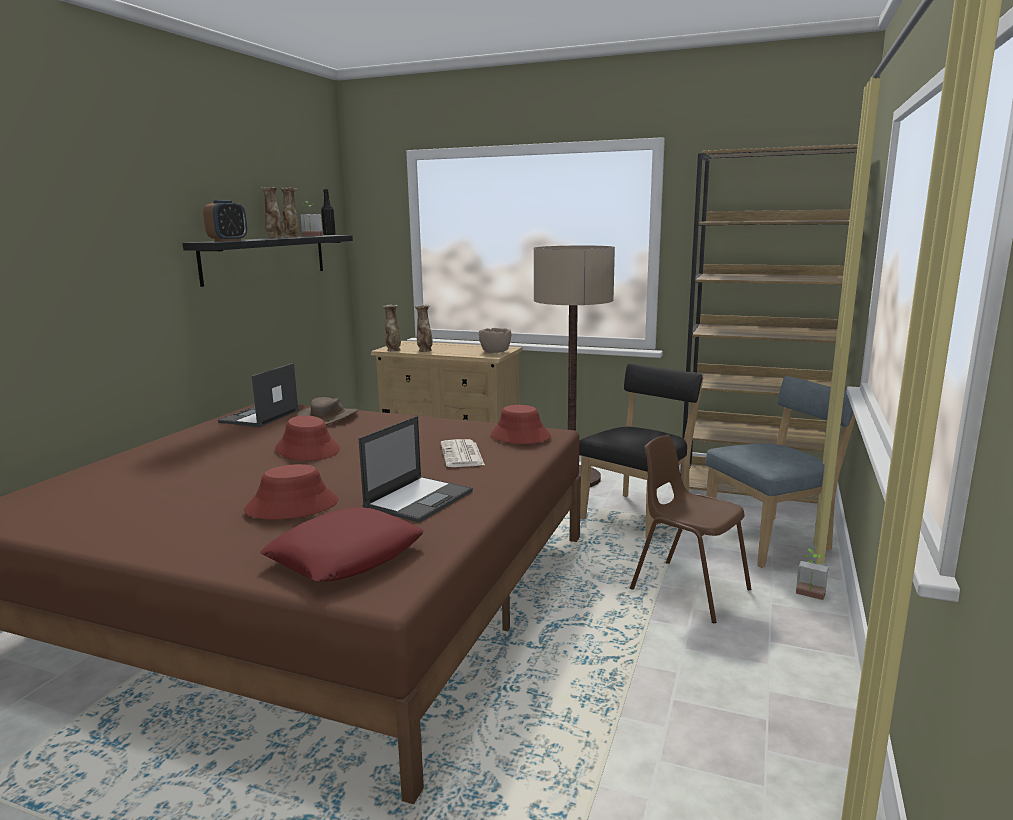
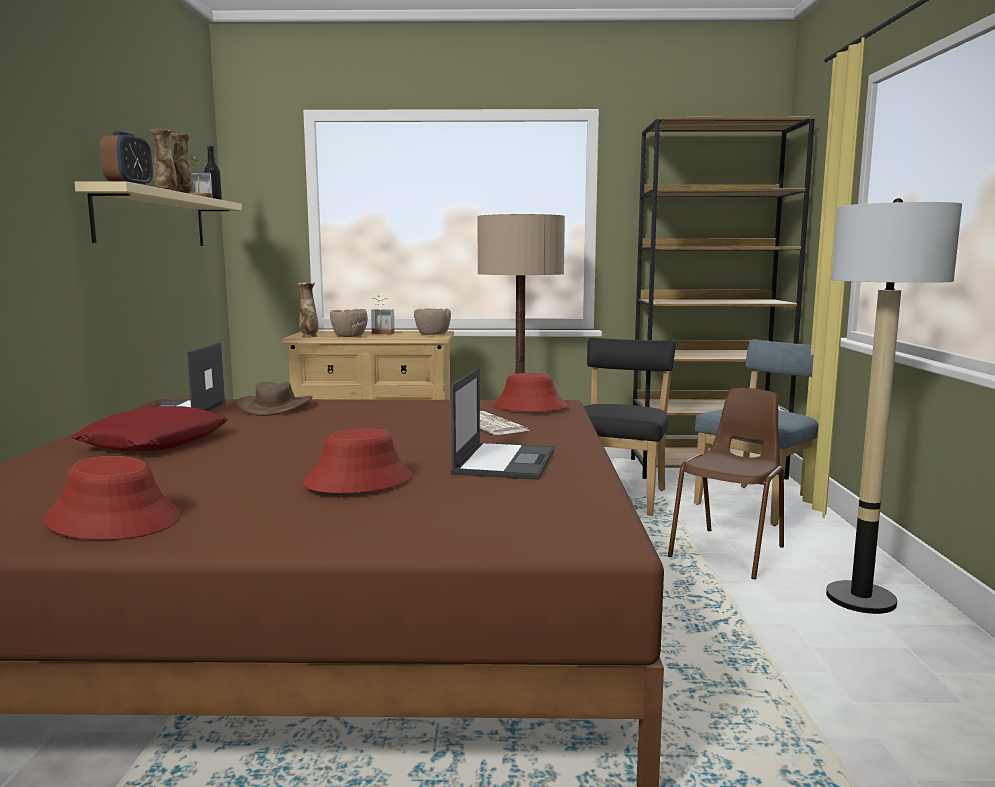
camera: 20 degrees left, 5 degrees down
(266, 258) = (153, 219): black shelf -> beige shelf
(308, 449) = (295, 433): red hat -> red hat (114, 519)
(346, 555) = (501, 514): red pillow -> red pillow (155, 441)
(424, 350) = (348, 336): vase -> brown bowl
(688, 589) = (729, 552): brown chair -> brown chair turned 105 degrees clockwise
(771, 660) = (861, 598): none -> floor lamp
(809, 596) = (838, 543): potted plant -> potted plant (381, 334)

